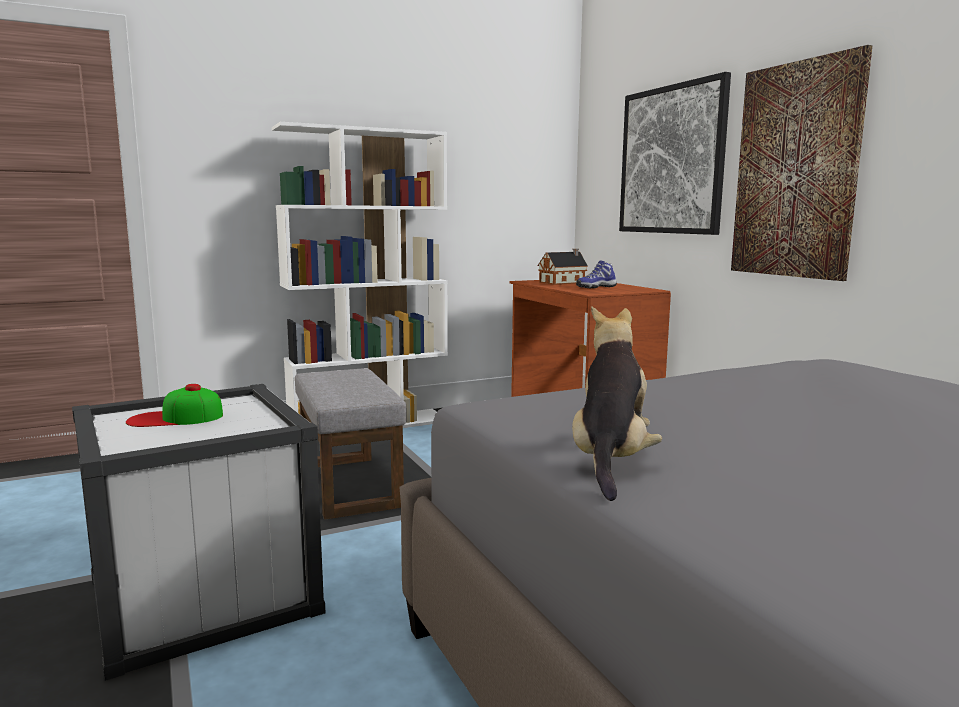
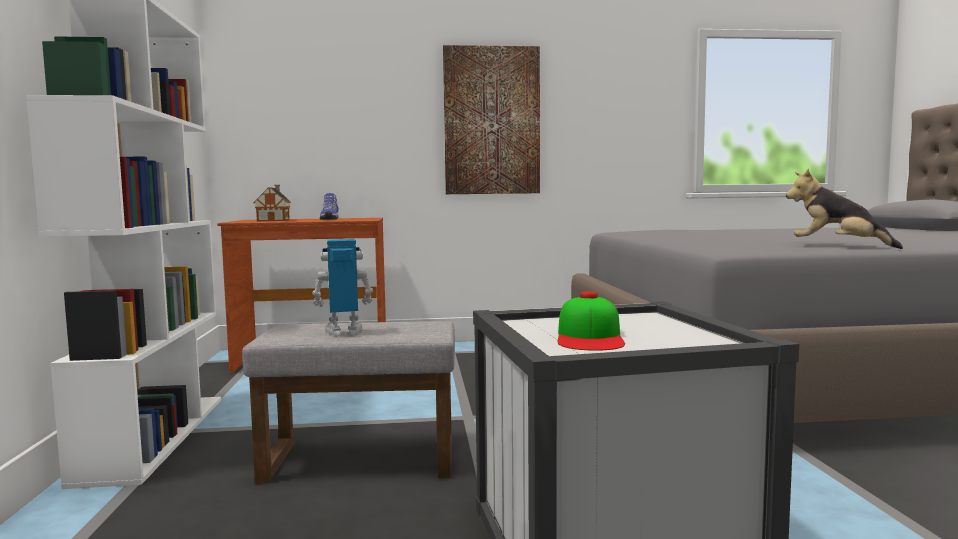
camera: 70 degrees left, 5 degrees down
(337, 383) = (344, 333): none -> toy robot
(671, 160) = (361, 105): picture -> none

